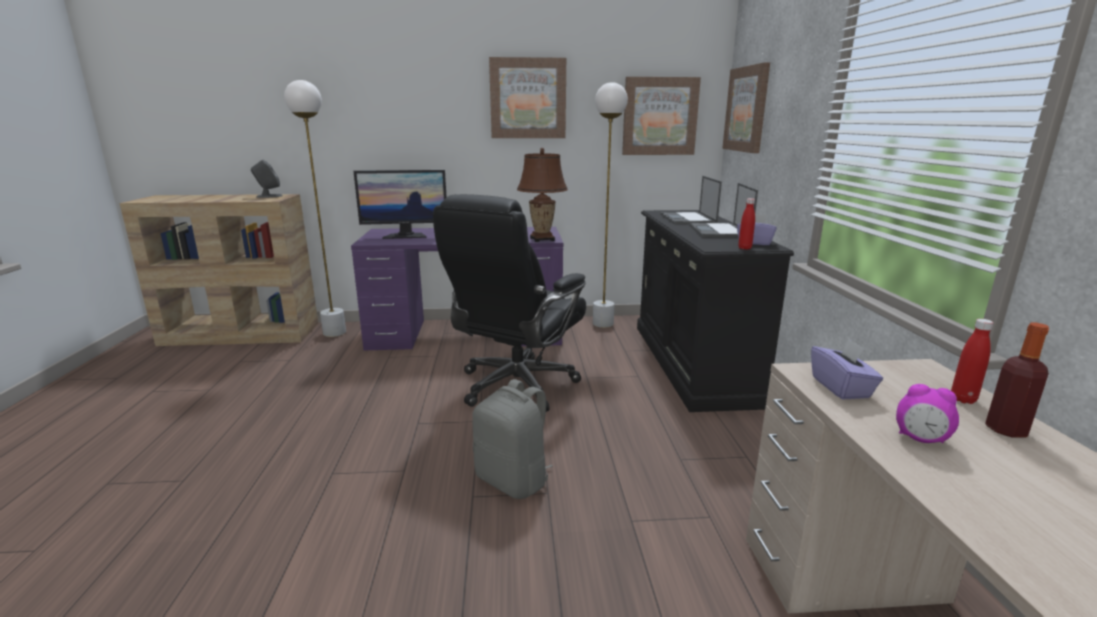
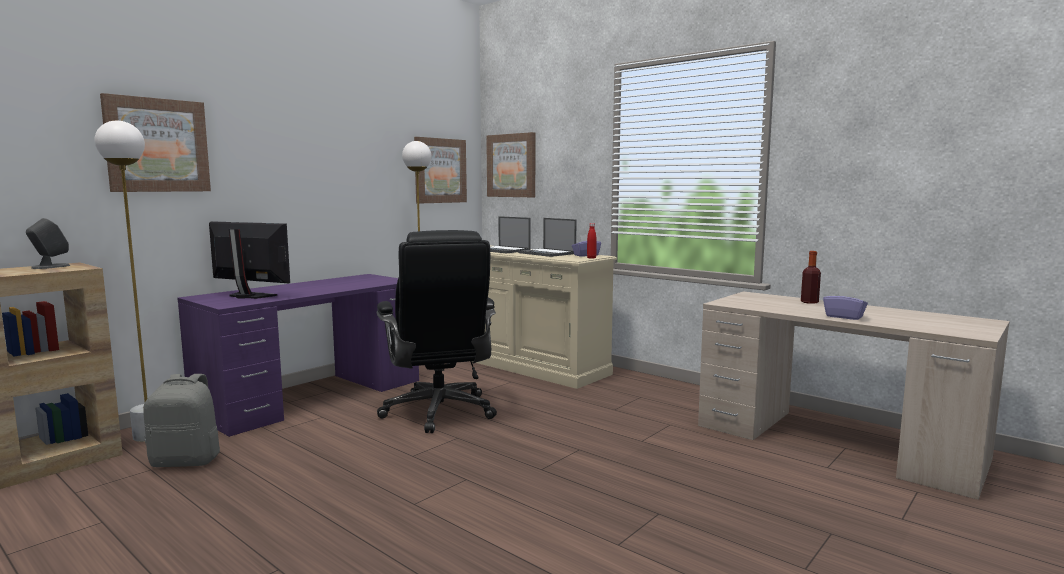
camera: 45 degrees left, 10 degrees down
(405, 236) = (249, 296): monitor -> monitor turned 105 degrees counterclockwise
(513, 480) = (548, 453): grey backpack -> grey backpack (187, 461)
(528, 98) = (339, 152): picture -> picture (157, 145)
(542, 239) = (392, 281): brown table lamp -> none
(692, 362) = (529, 365): black cabinet -> beige cabinet
(841, 388) = (744, 304): purple tissue box -> purple tissue box (844, 317)
(920, 439) = (799, 309): alarm clock -> none
(963, 399) = (781, 298): red bottle -> none

